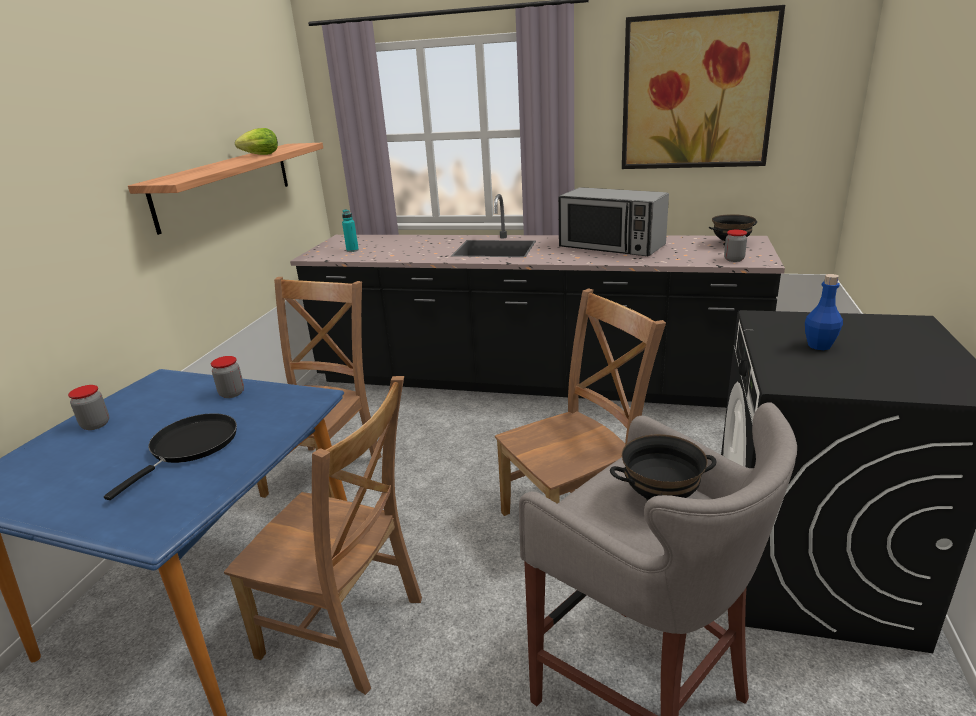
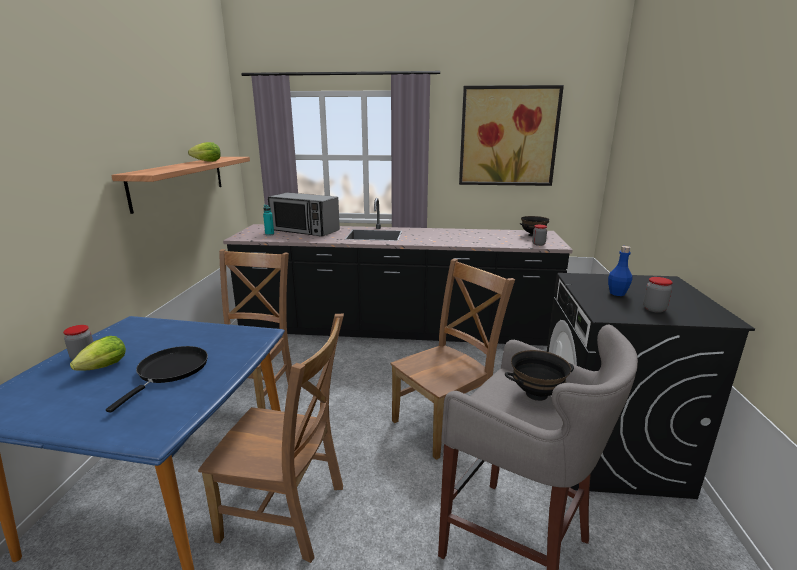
camera: 10 degrees left, 5 degrees down
(112, 440) = (101, 368): none -> lettuce
(232, 393) = (195, 332): jar -> jar (654, 309)
(611, 247) = (455, 235): microwave -> microwave (305, 231)

